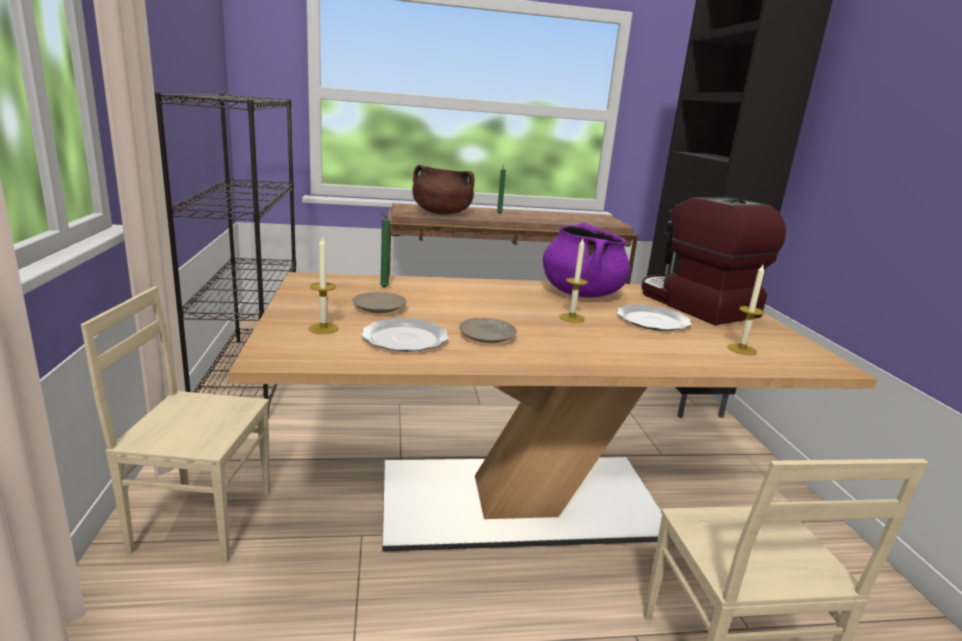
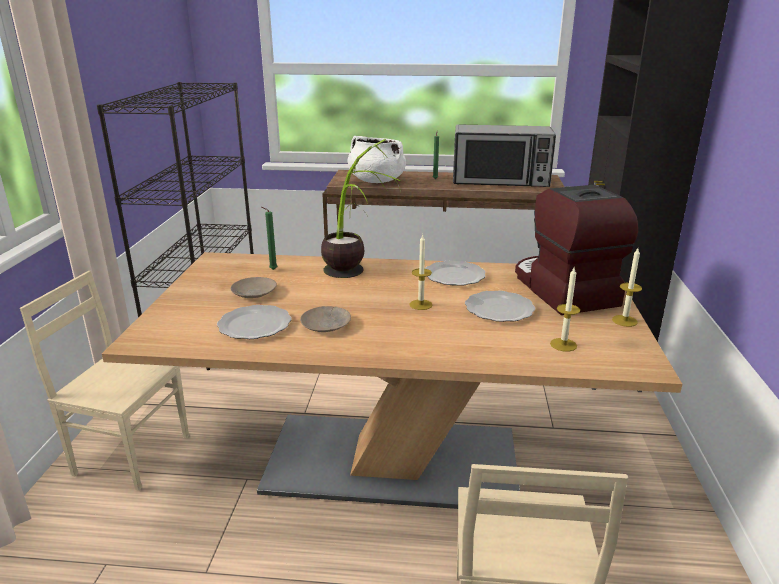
camera: 15 degrees right, 5 degrees up
(323, 328) = (195, 313): candle -> candle (624, 321)
(441, 213) = (376, 181): brown cooking pot -> white cooking pot
(481, 296) = (354, 278): none -> potted plant
(563, 217) = (500, 181): none -> microwave
(581, 293) = (453, 275): purple cooking pot -> plate

